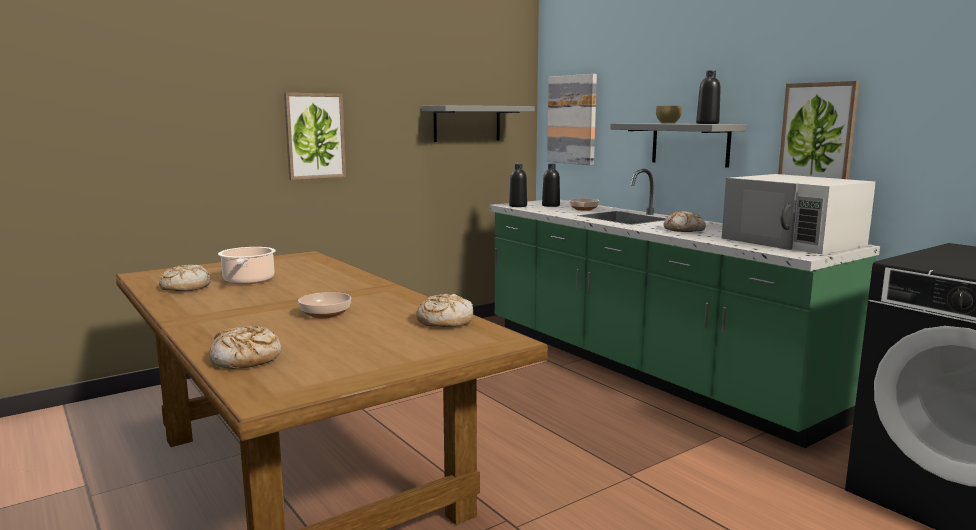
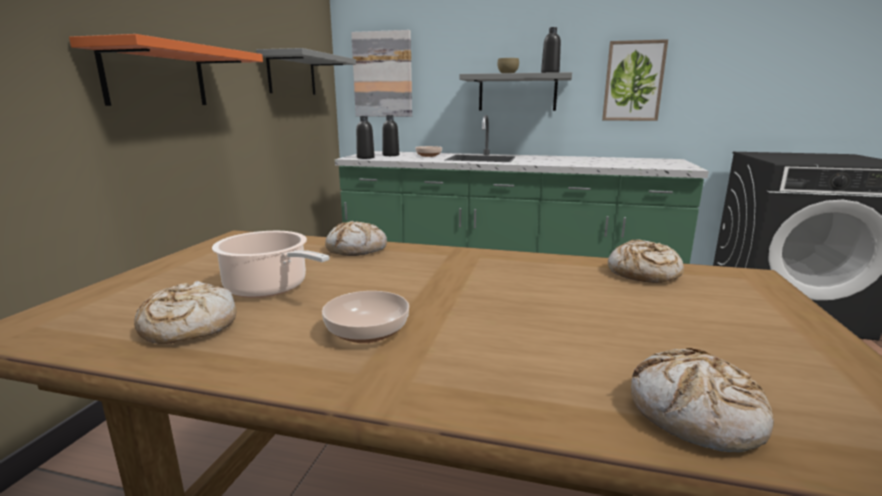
camera: 40 degrees left, 5 degrees up
(315, 136) = (156, 76): picture -> orange shelf
(325, 314) = (524, 303): bowl -> bowl (368, 331)
(684, 230) = (558, 161): bread -> bread (357, 249)
(794, 241) = (643, 161): white microwave -> none

